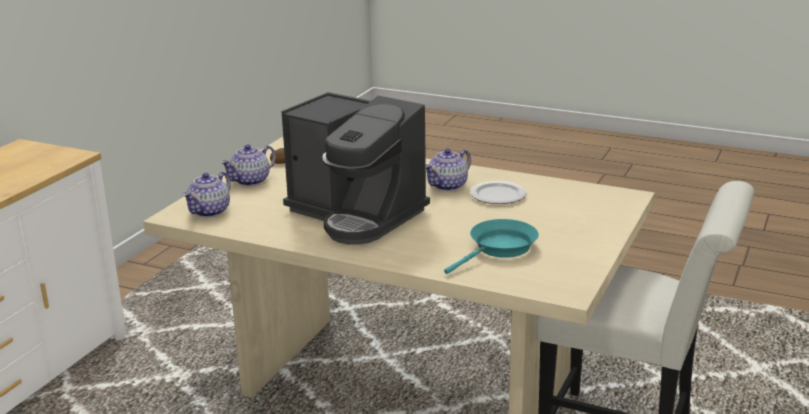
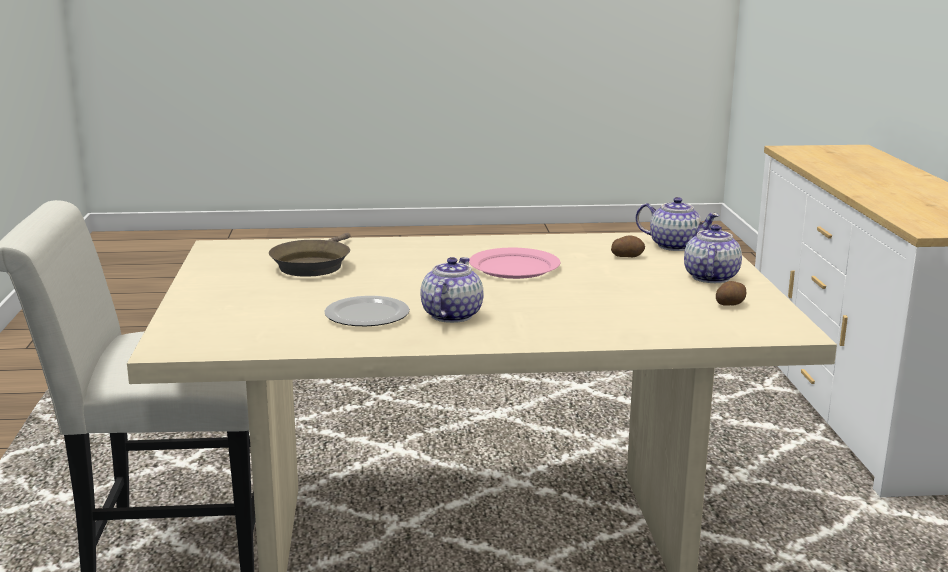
camera: 150 degrees right, 5 degrees down
(210, 211) = (674, 246): teapot -> teapot turned 120 degrees clockwise
(263, 208) = (627, 256): none -> potato
(356, 215) = (513, 267): coffee machine -> pink plate
(499, 249) = (313, 265): turquoise frying pan -> brown frying pan

